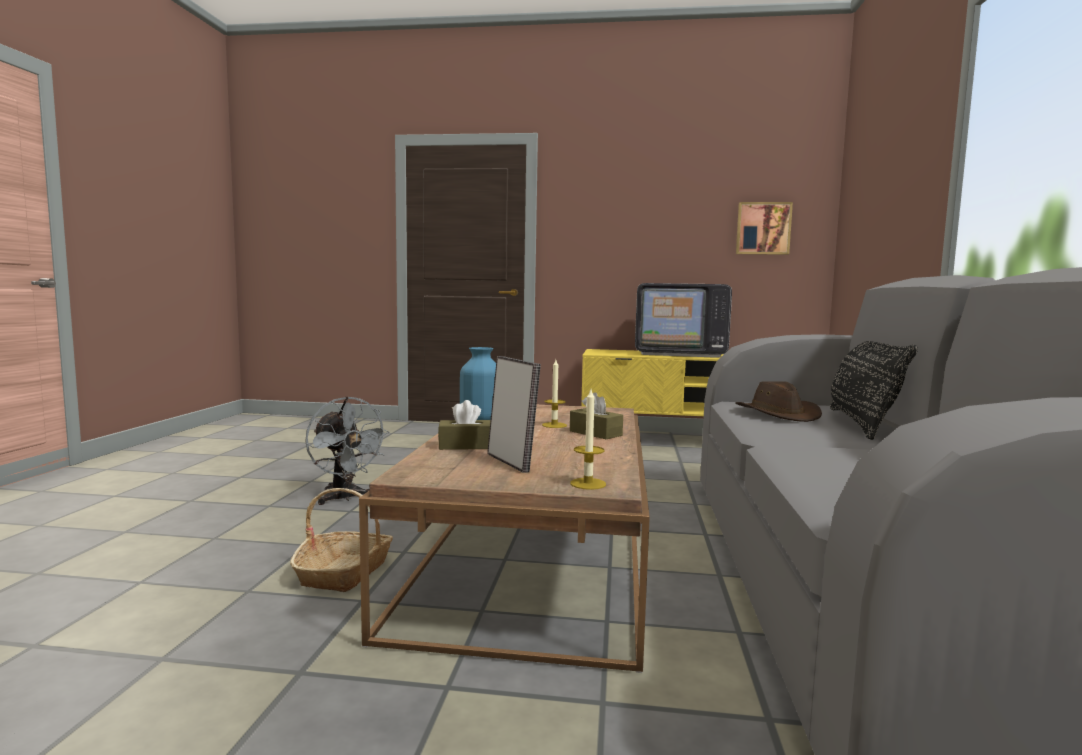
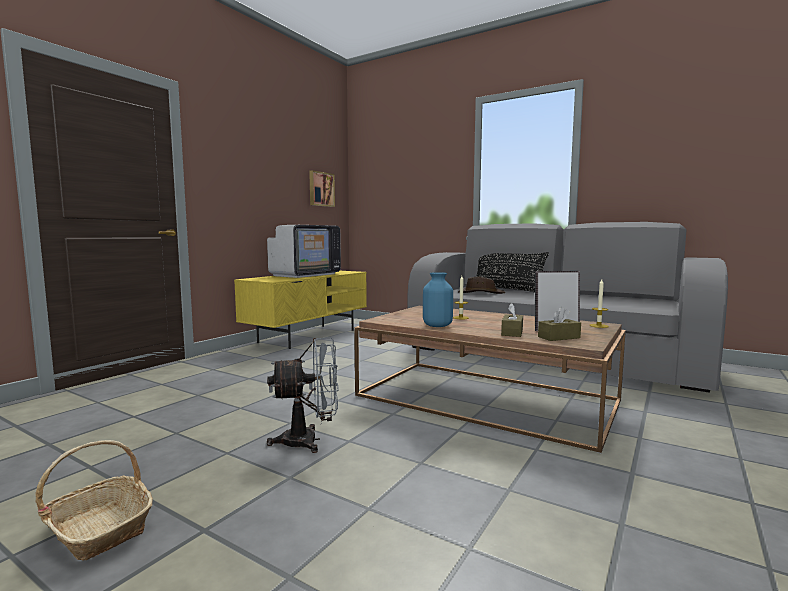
camera: 65 degrees left, 0 degrees up
(344, 572) = (486, 451): basket -> basket (99, 529)
(595, 433) = (488, 315): brown tissue box -> brown tissue box (559, 337)

